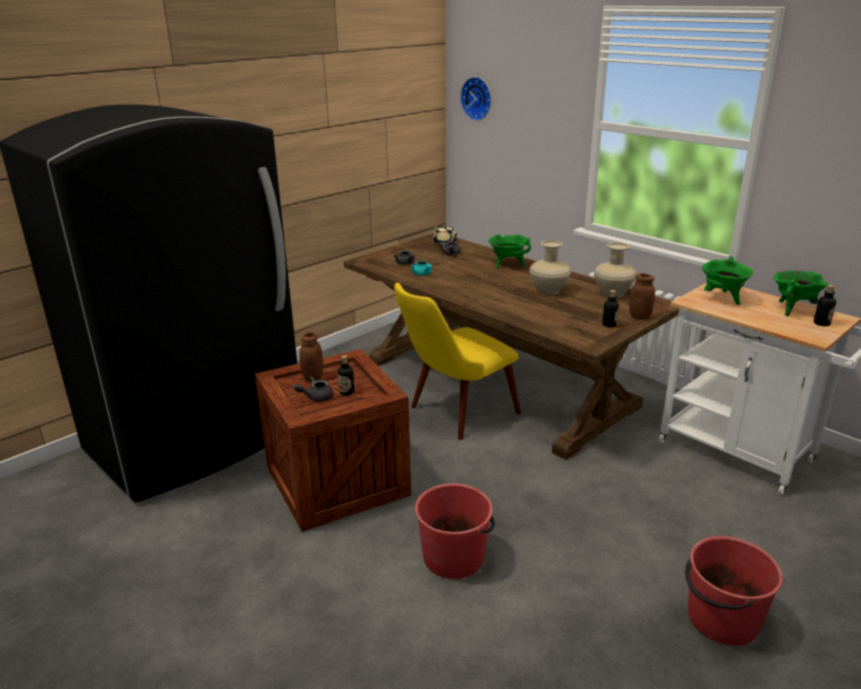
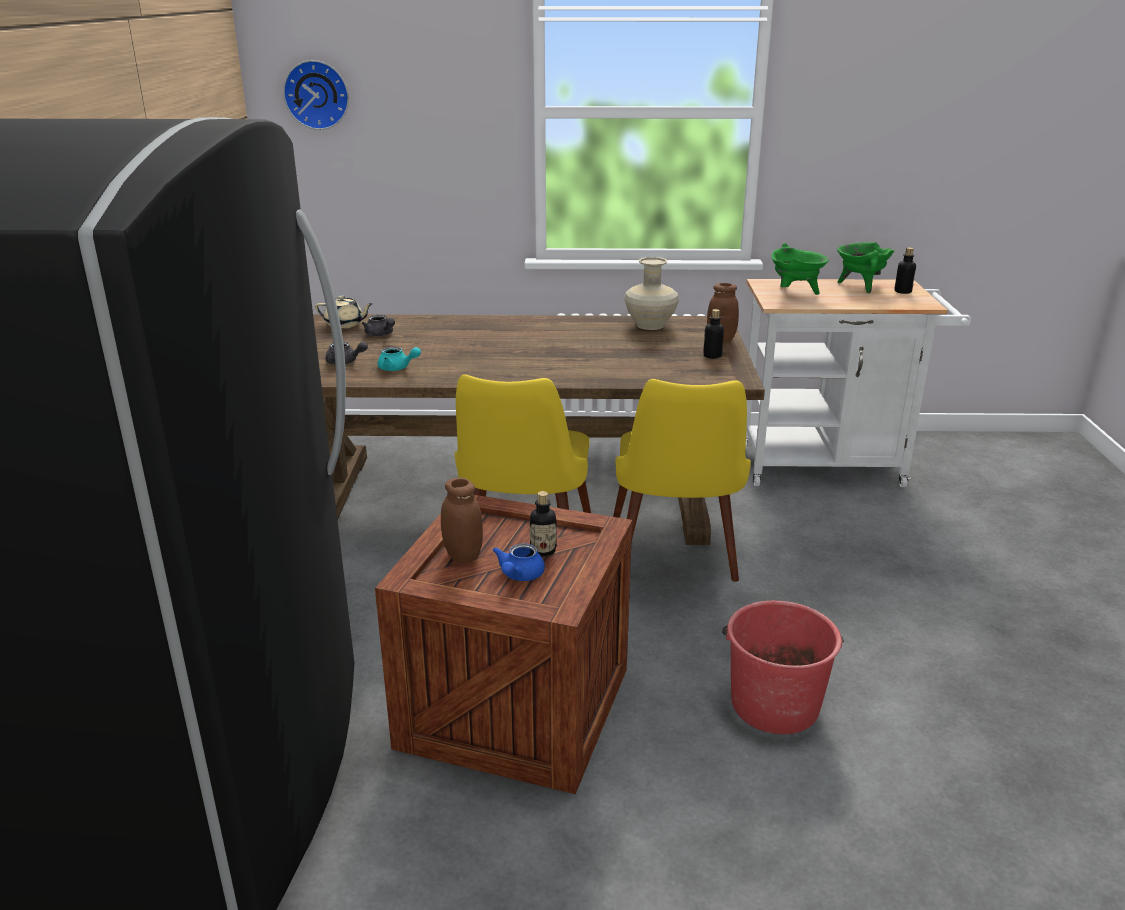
camera: 45 degrees left, 0 degrees up
(316, 397) = (519, 576): grey teapot -> blue teapot
(507, 265) = (479, 328): green cooking pot -> none
(532, 457) = (676, 558): none -> yellow chair
(549, 290) = (584, 341): beige vase -> none
(721, 619) = (1029, 614): red bucket -> none

